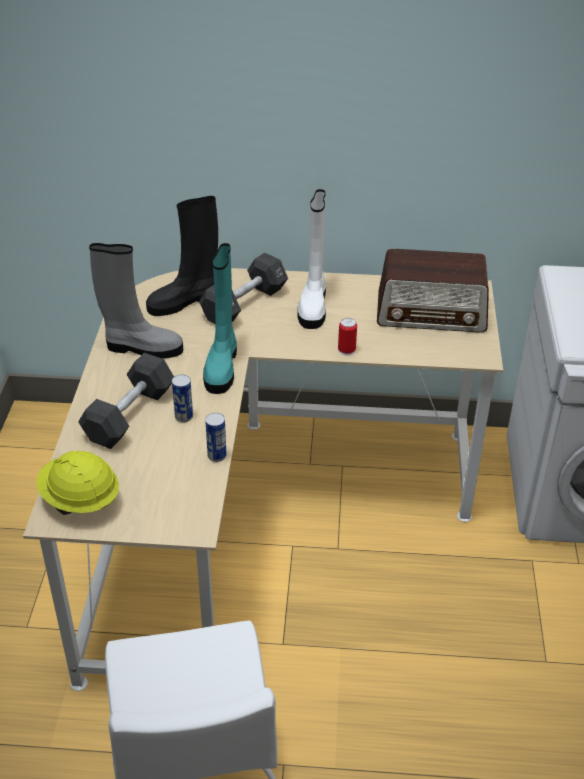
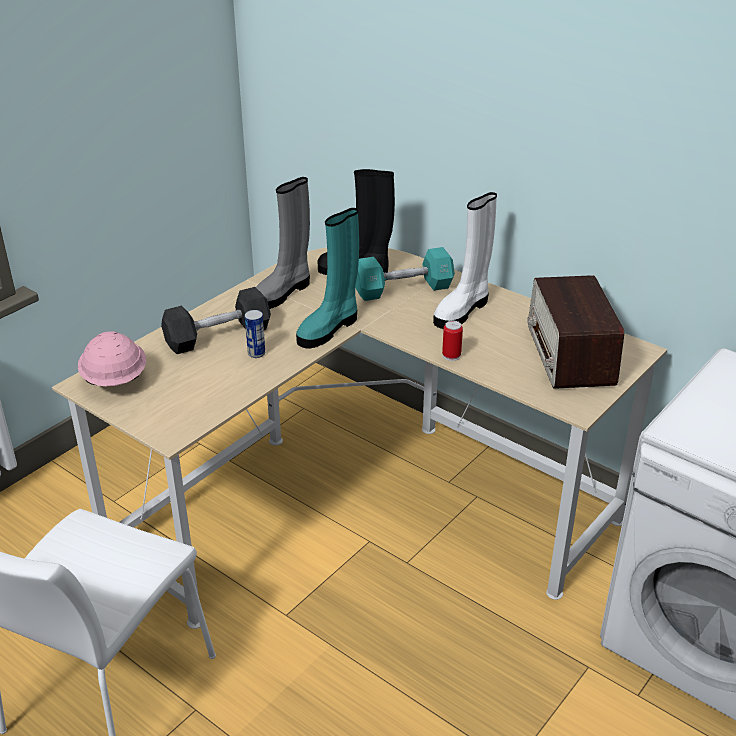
camera: 35 degrees right, 5 degrees down
(80, 500) = (114, 380): yellow hard hat -> pink hard hat
(142, 348) = (283, 293): grey boot -> grey boot turned 90 degrees clockwise
(217, 456) = (248, 392): can -> none
(244, 304) = (403, 289): black dumbbell -> turquoise dumbbell
(432, 313) = (570, 355): radio -> radio turned 45 degrees clockwise

